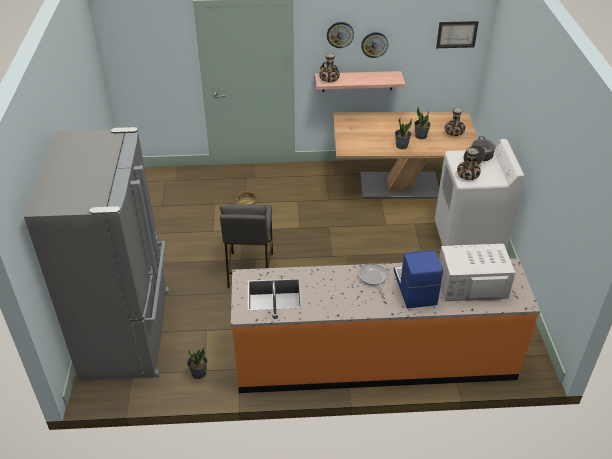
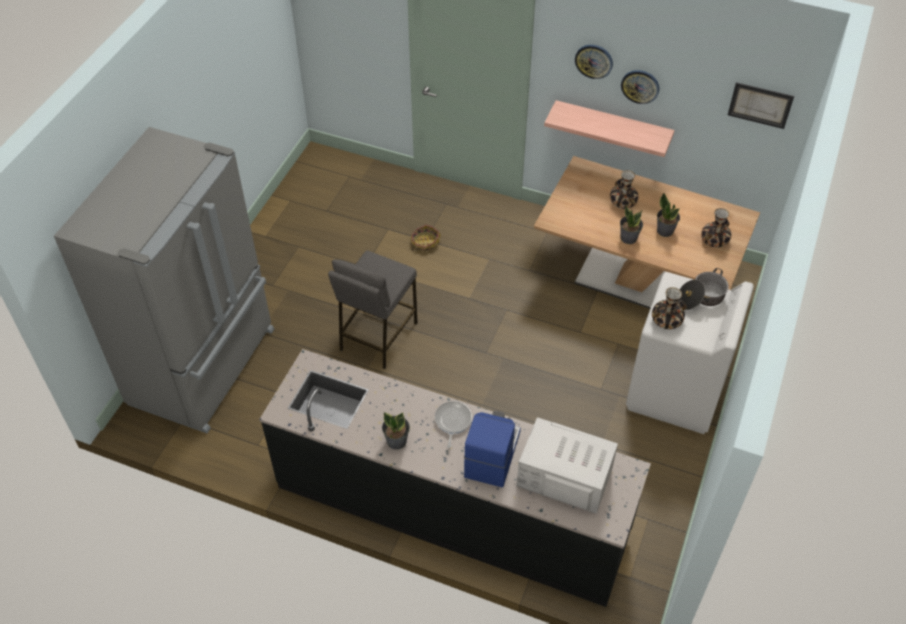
camera: 25 degrees right, 10 degrees up
(198, 373) = (250, 445): potted plant -> potted plant (396, 440)
(329, 79) = (567, 115): vase -> vase (622, 201)
(374, 359) = (452, 509): orange counter -> black counter

